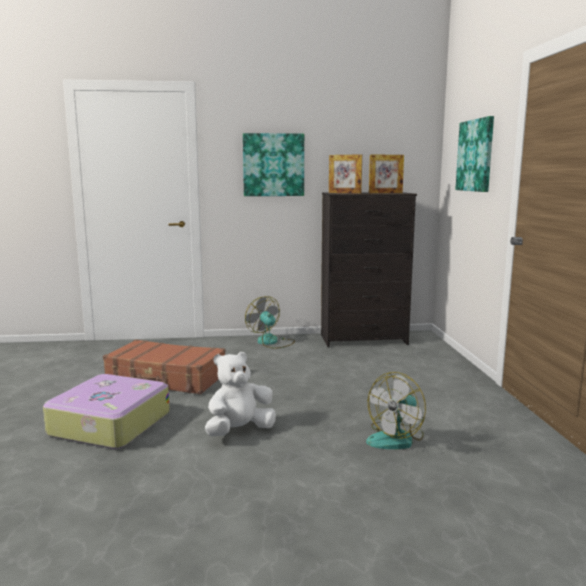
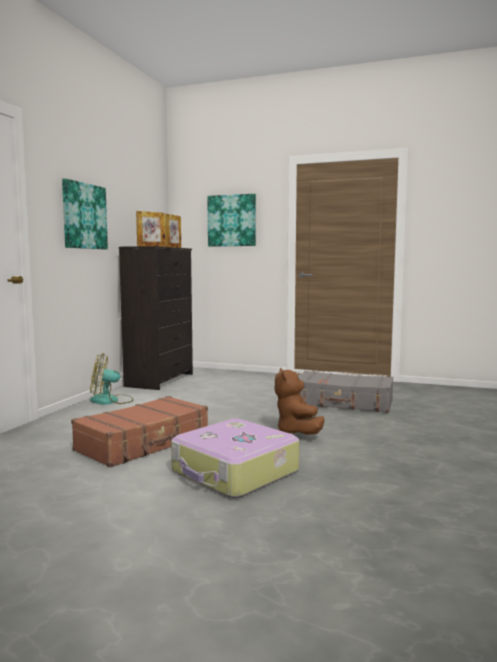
camera: 65 degrees left, 5 degrees down
(239, 431) = (297, 432): white plush toy -> brown plush toy
(396, 438) = (343, 402): fan -> grey suitcase

